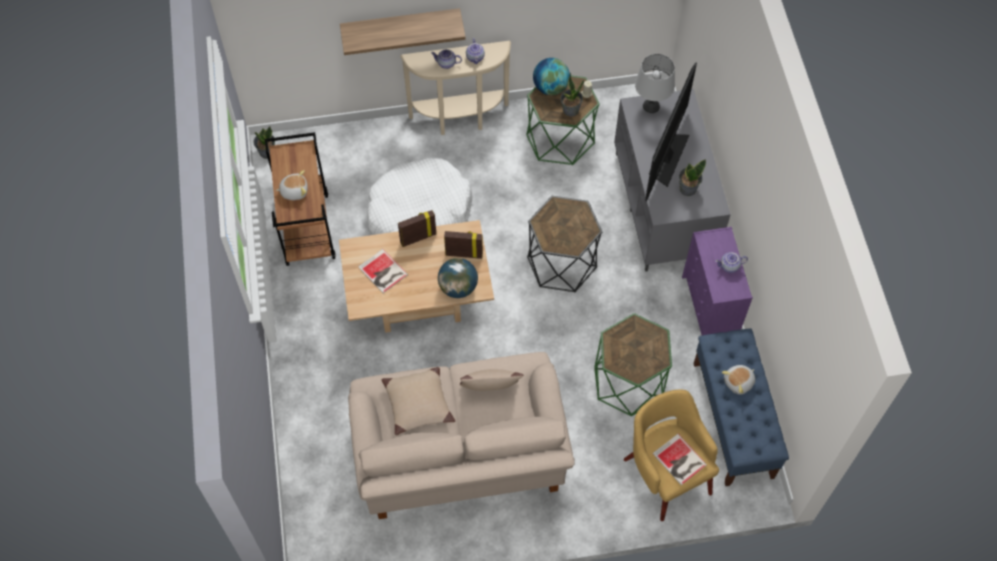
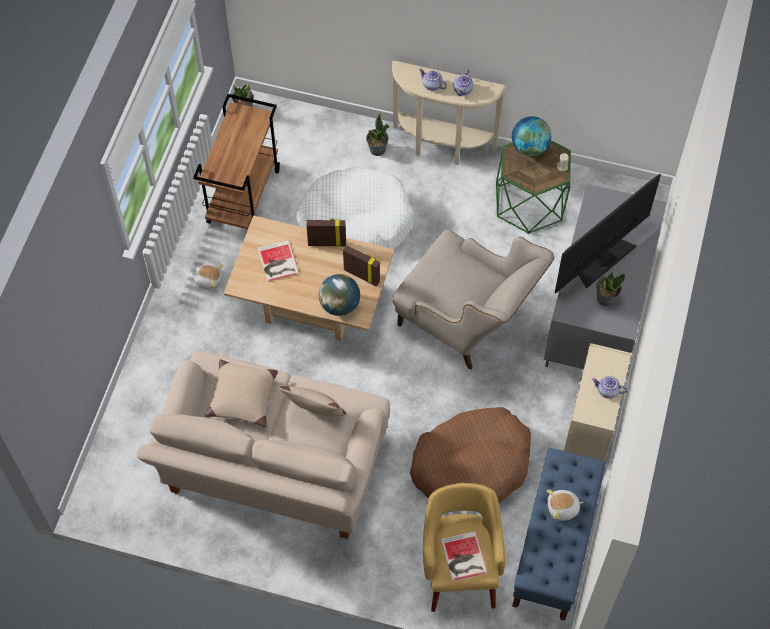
camera: 25 degrees right, 0 degrees up
(294, 191) = (231, 153): plush toy -> plush toy (208, 280)
(401, 25) = (397, 31): shelf -> none
(561, 262) = (467, 324): black side table -> beige armchair
(570, 110) = (537, 177): potted plant -> potted plant (377, 149)
(629, 381) = (472, 465): green side table -> brown dog bed
(651, 106) = (614, 203): grey table lamp -> none
(709, 309) = (589, 429): purple dresser -> beige dresser

